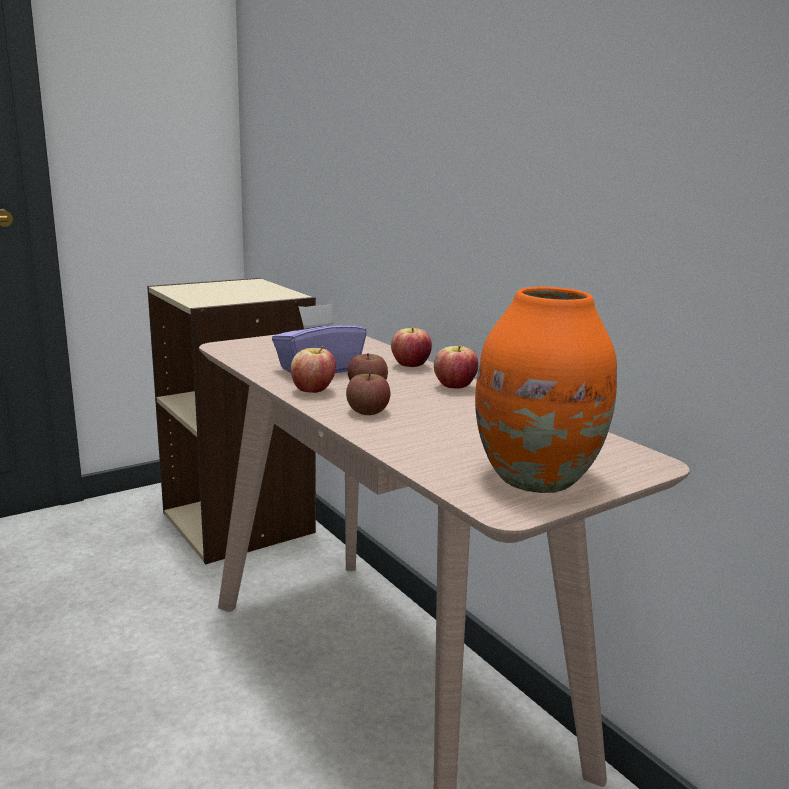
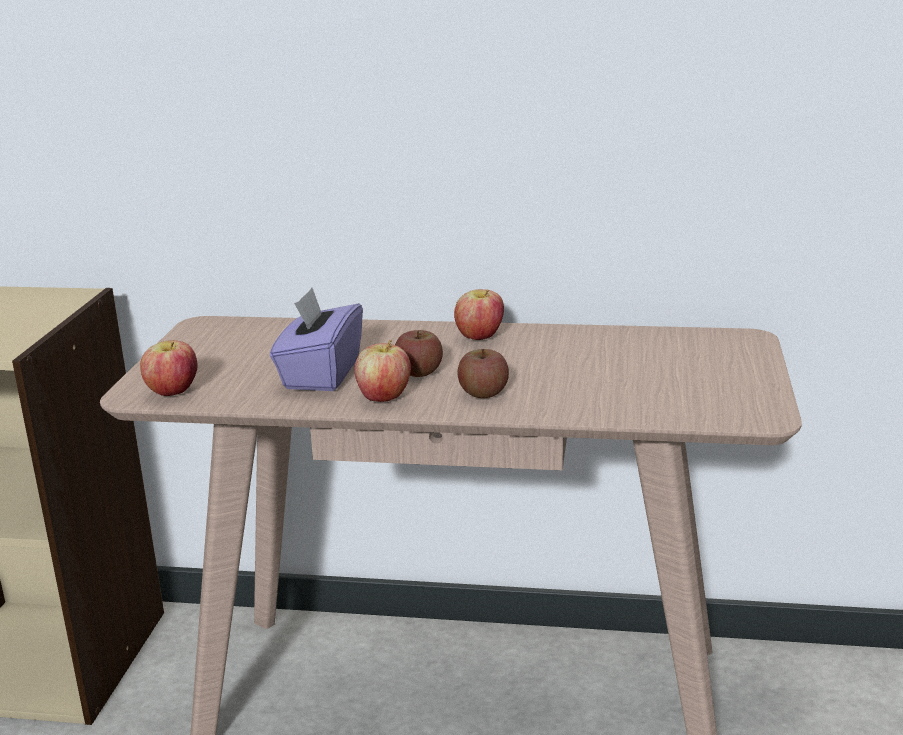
camera: 45 degrees left, 5 degrees up
(410, 366) = (387, 332): apple -> apple (172, 392)
(537, 478) = (723, 385): orange vase -> none

